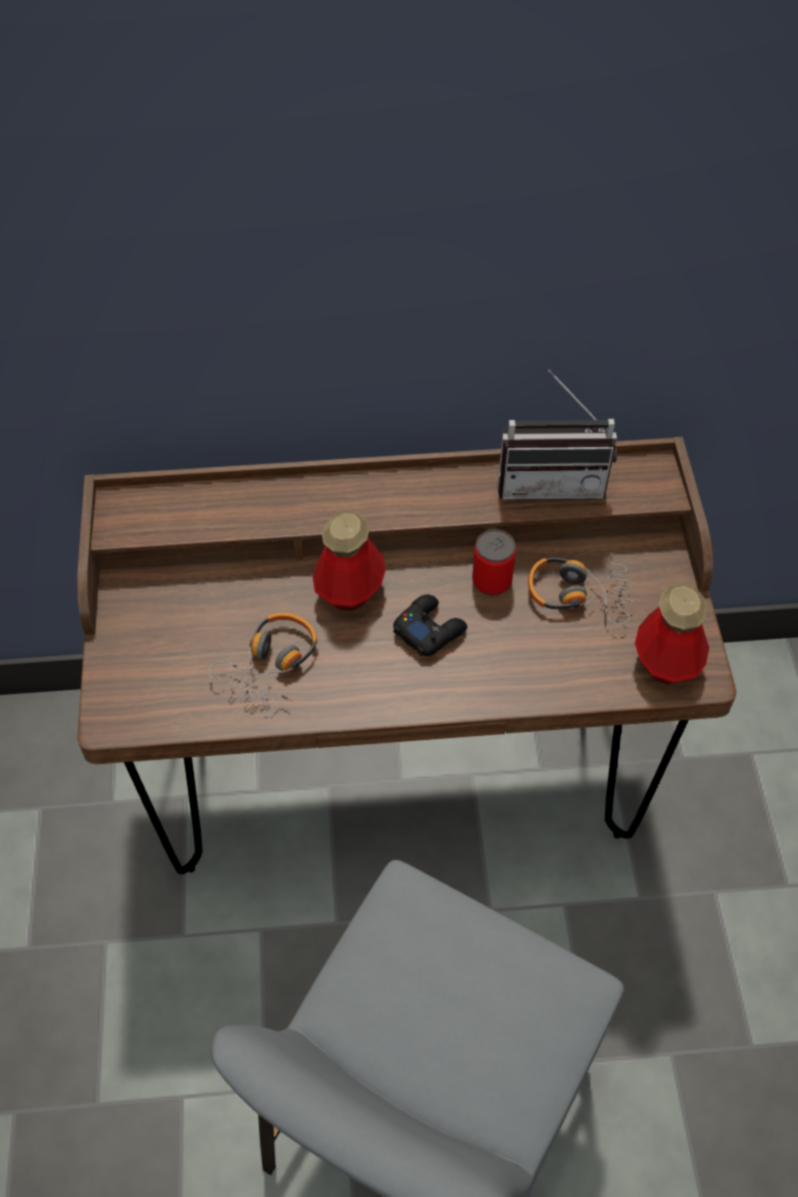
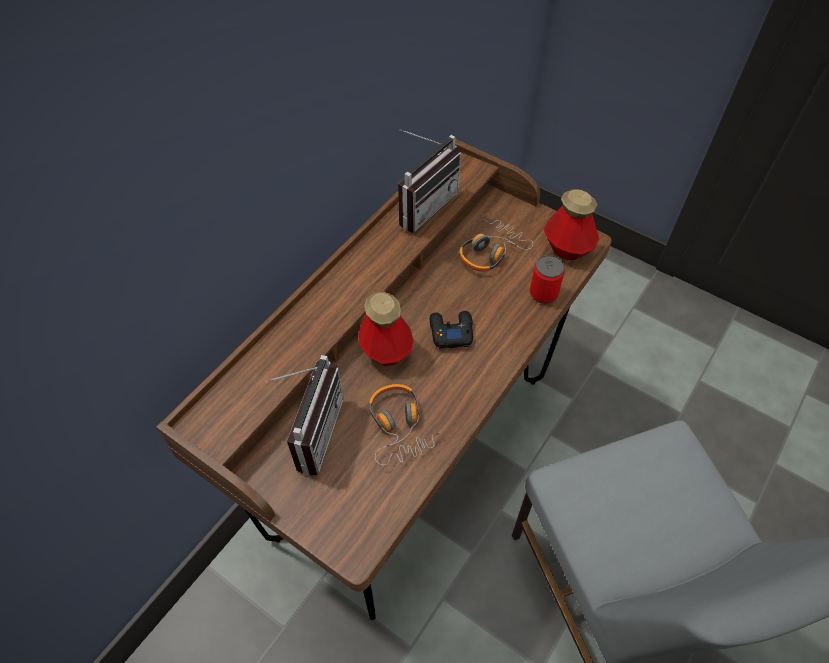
camera: 50 degrees left, 0 degrees up
(201, 597) = (310, 431): none -> radio
(492, 581) = (446, 281): can -> can (543, 293)

